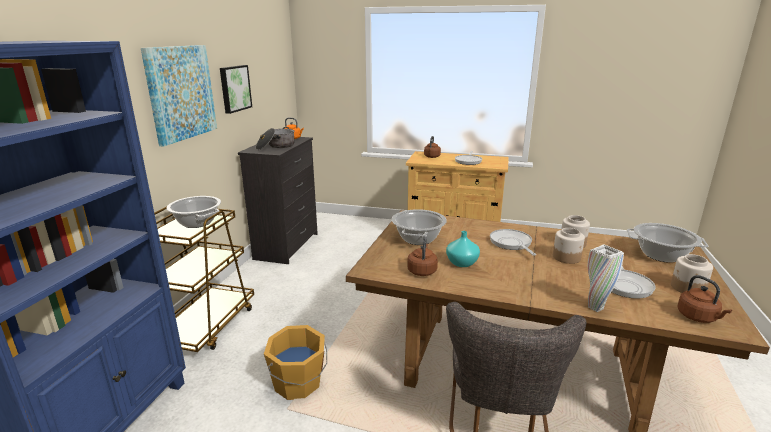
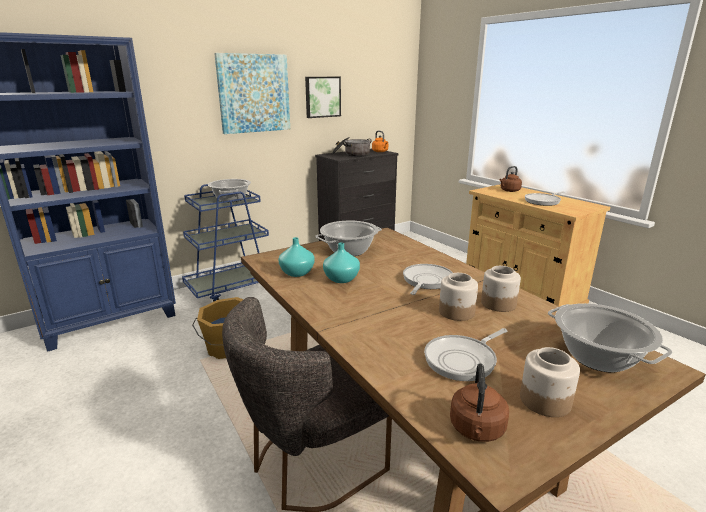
camera: 40 degrees right, 0 degrees up
(207, 326) = (232, 287): brown cart -> blue cart
(422, 270) = (297, 272): brown kettle -> turquoise vase
(595, 308) = (375, 361): white vase -> none

